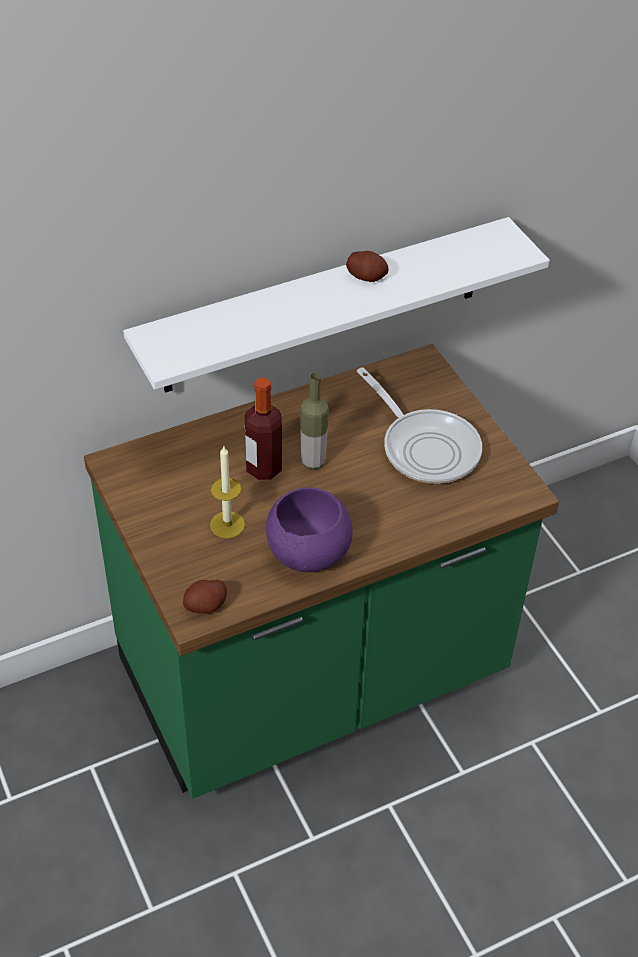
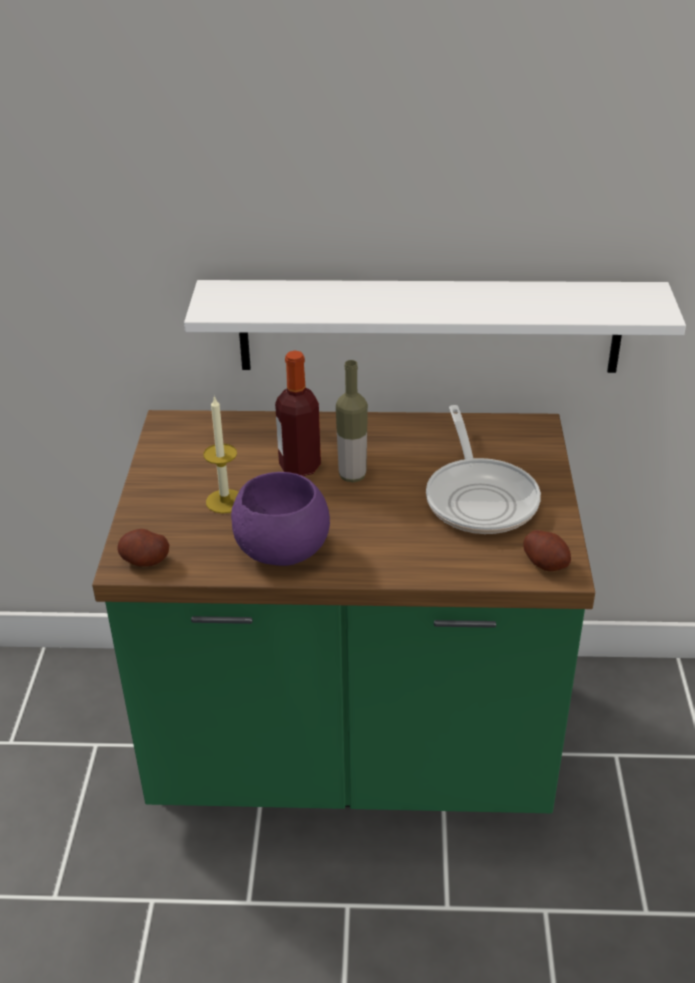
camera: 30 degrees right, 10 degrees down
(366, 276) = (468, 294): potato -> potato (546, 563)

